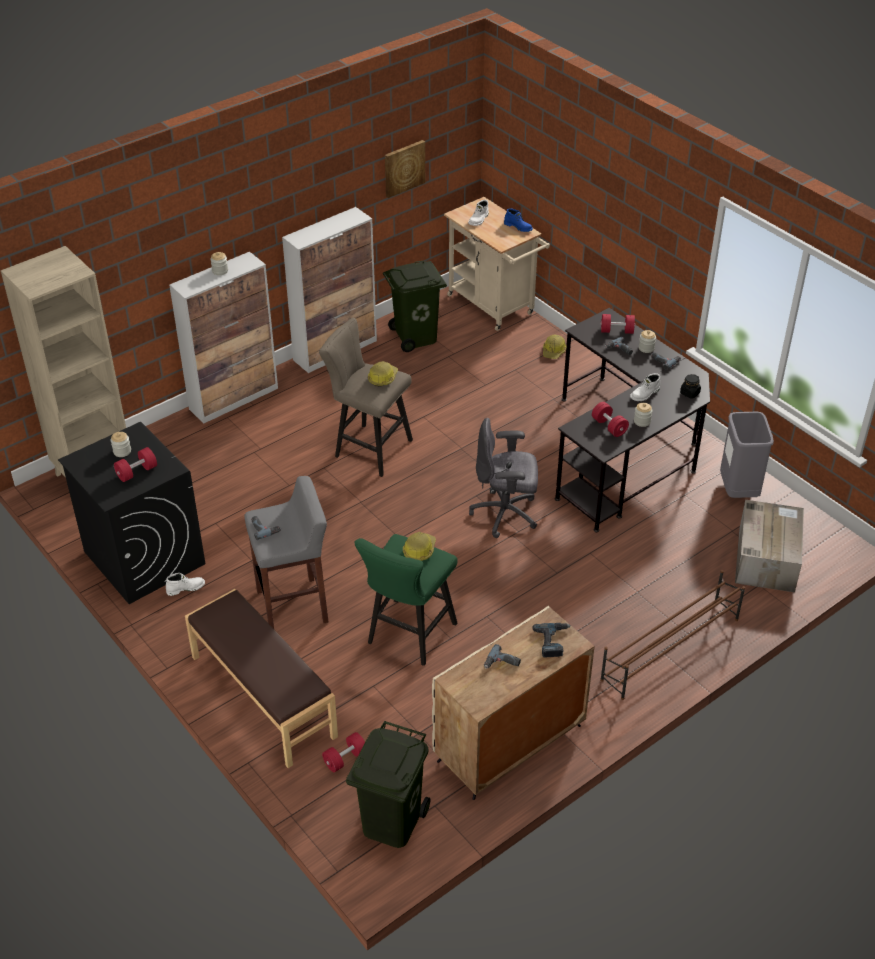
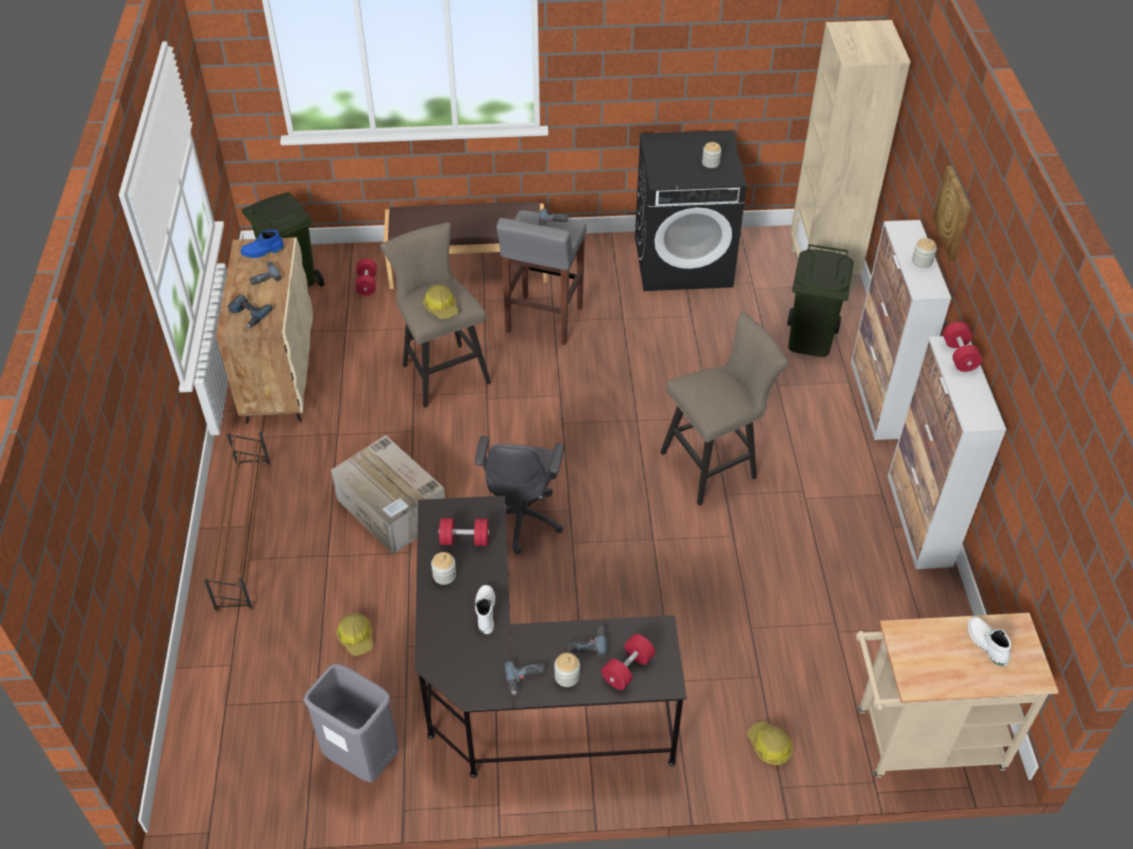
camera: 125 degrees right, 5 degrees up
(137, 472) = (674, 162): red dumbbell -> red dumbbell (959, 355)
(186, 588) = (624, 271): white boot -> none
(382, 378) = (711, 398): hard hat -> hard hat (356, 637)
(404, 168) = (1050, 486): picture -> picture (953, 213)
(408, 637) = (442, 371): green stool -> beige stool
(416, 337) = (898, 612): green trash can -> green trash can (809, 339)
(505, 514) = (522, 518): grey office chair -> grey office chair turned 150 degrees clockwise
(518, 227) = (936, 681): blue boot -> blue boot (263, 252)
(690, 393) = (446, 659): black jar -> none
(766, 558) = (253, 701): cardboard box -> cardboard box (393, 509)

